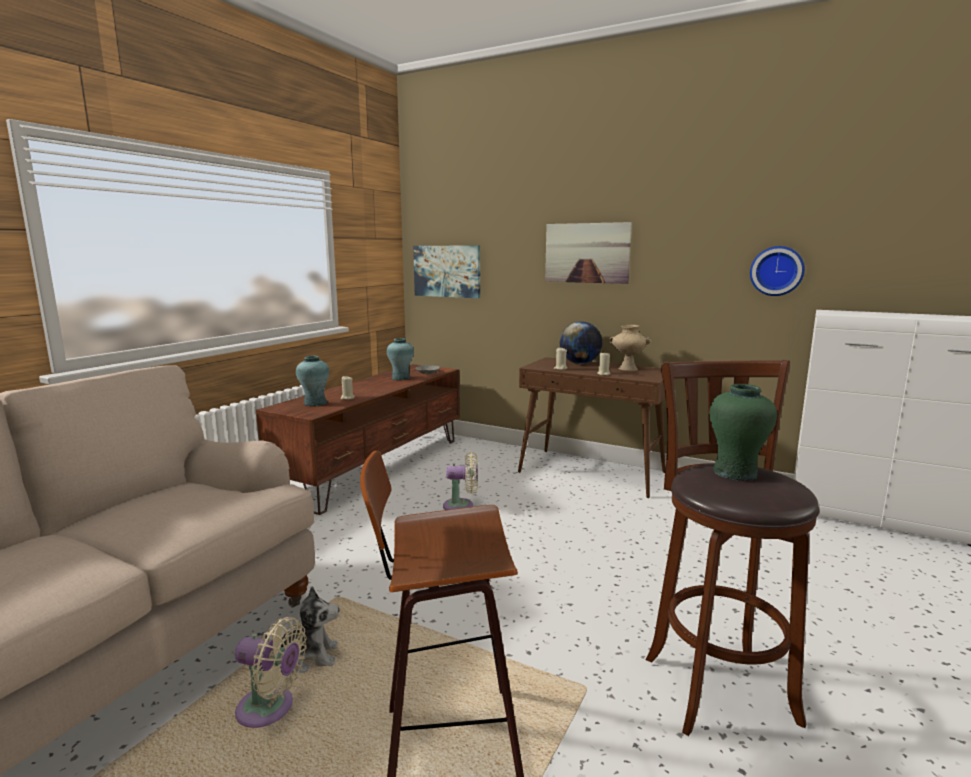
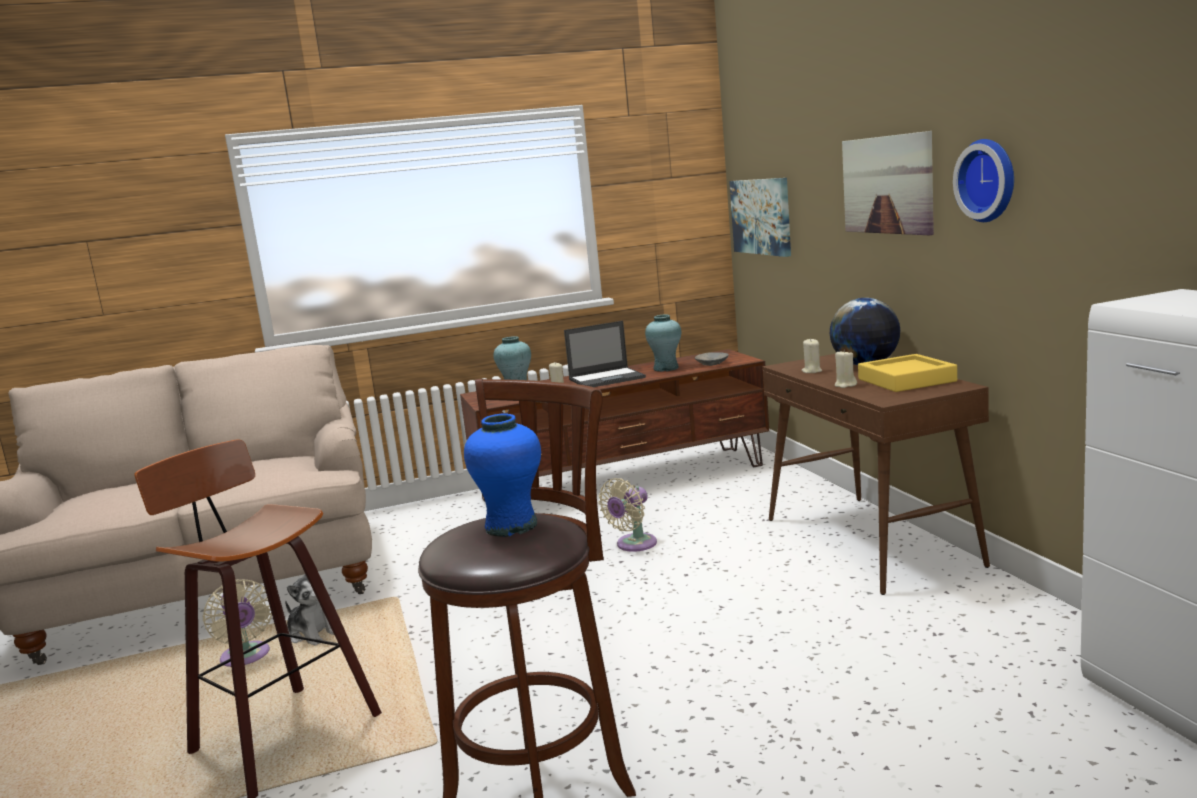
camera: 45 degrees right, 0 degrees up
(371, 387) = (607, 378): none -> laptop
(462, 506) = (633, 545): beige fan -> beige fan turned 90 degrees clockwise
(627, 369) = (906, 380): beige vase -> yellow tray
(735, 472) = (512, 526): green vase -> blue vase
(776, 271) = (1121, 210): wall clock -> wall clock (989, 180)

